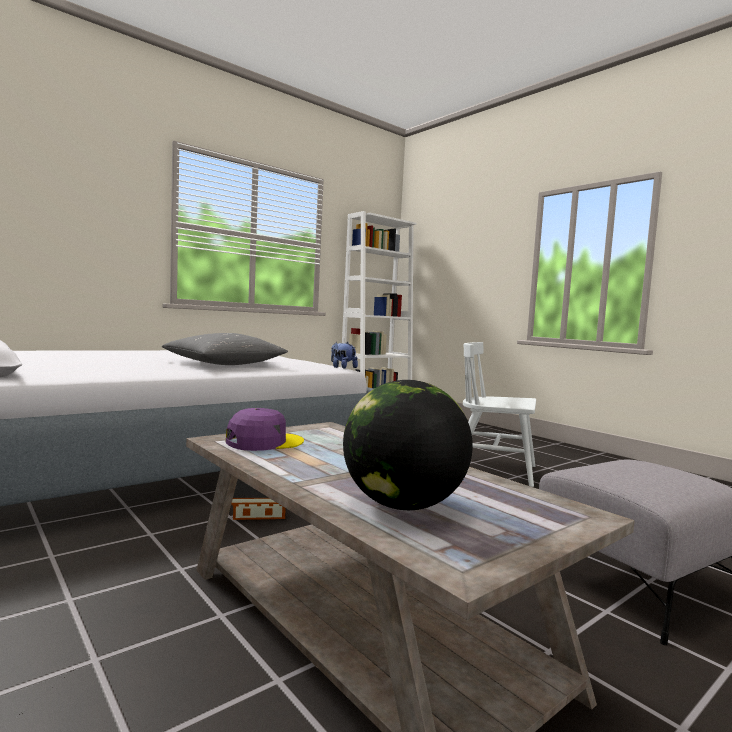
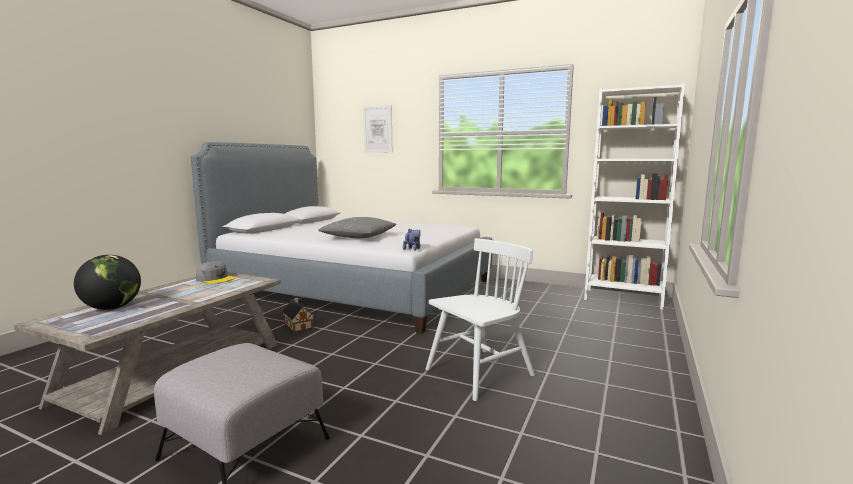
camera: 65 degrees right, 5 degrees up
(54, 194) = (378, 129): none -> picture
(264, 442) = (215, 279): purple cap -> grey cap
(493, 470) = (479, 373): white chair -> white chair turned 60 degrees clockwise

